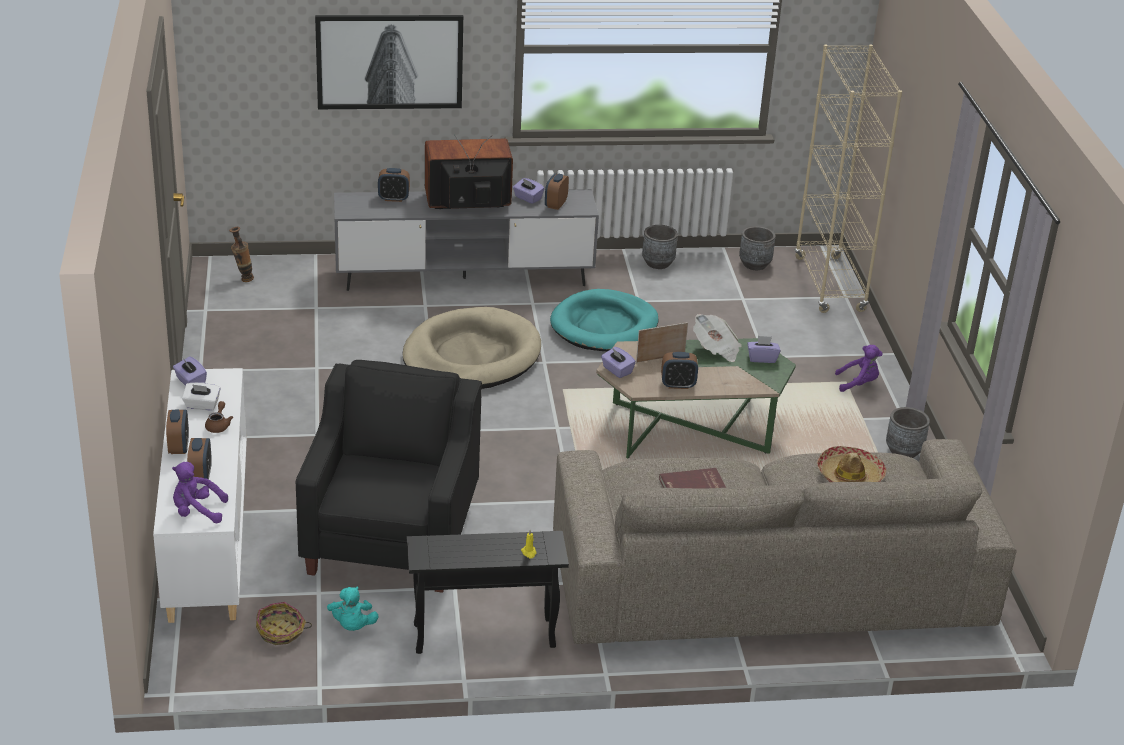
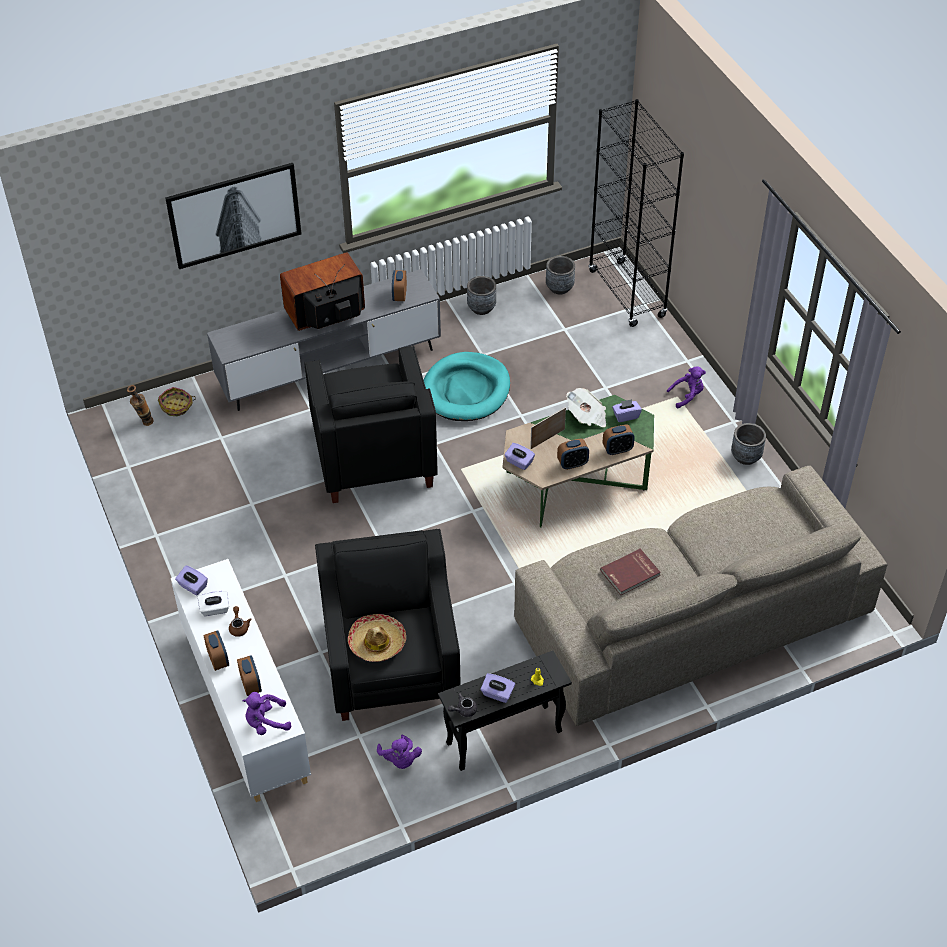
camera: 15 degrees left, 15 degrees up
(281, 632) = (348, 783): basket -> basket (177, 407)
(352, 626) = (400, 760): turquoise plush toy -> purple plush toy
(393, 198) = (261, 326): alarm clock -> alarm clock (617, 449)
(427, 558) = (463, 710): none -> grey teapot
(471, 356) = (372, 454): beige dog bed -> black armchair
(528, 198) = (373, 294): purple tissue box -> purple tissue box (497, 694)
(829, 285) = (627, 294): beige bookcase -> black bookcase
(850, 475) = (740, 523): hat -> hat (377, 643)

